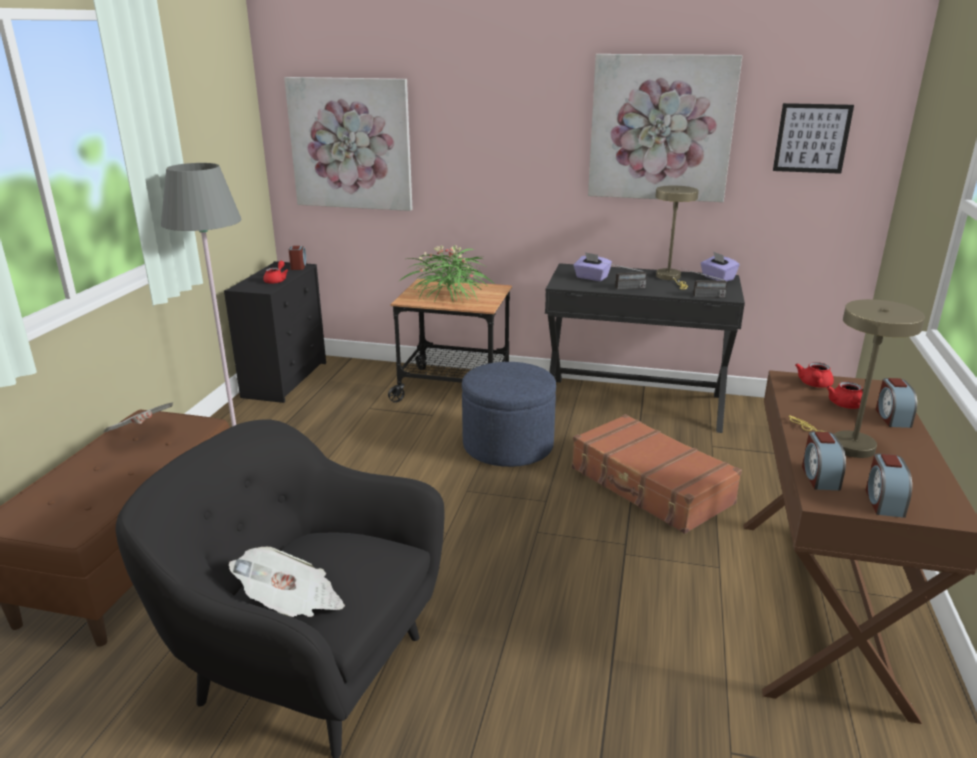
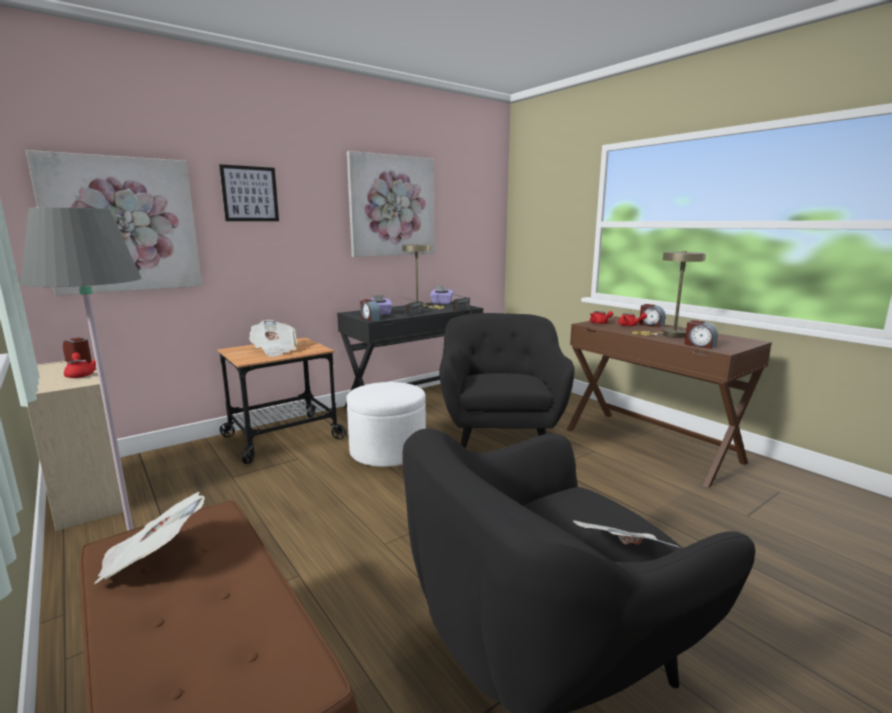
camera: 50 degrees left, 10 degrees down
(285, 379) = (89, 494): black dresser -> beige dresser
(449, 295) = (274, 350): potted plant -> newspaper
(508, 445) = (388, 451): blue ottoman -> white ottoman
(650, 486) = (500, 434): brown suitcase -> black armchair
(812, 138) = (469, 211): picture -> picture (250, 194)
(883, 502) = (733, 344): alarm clock -> alarm clock (370, 319)

